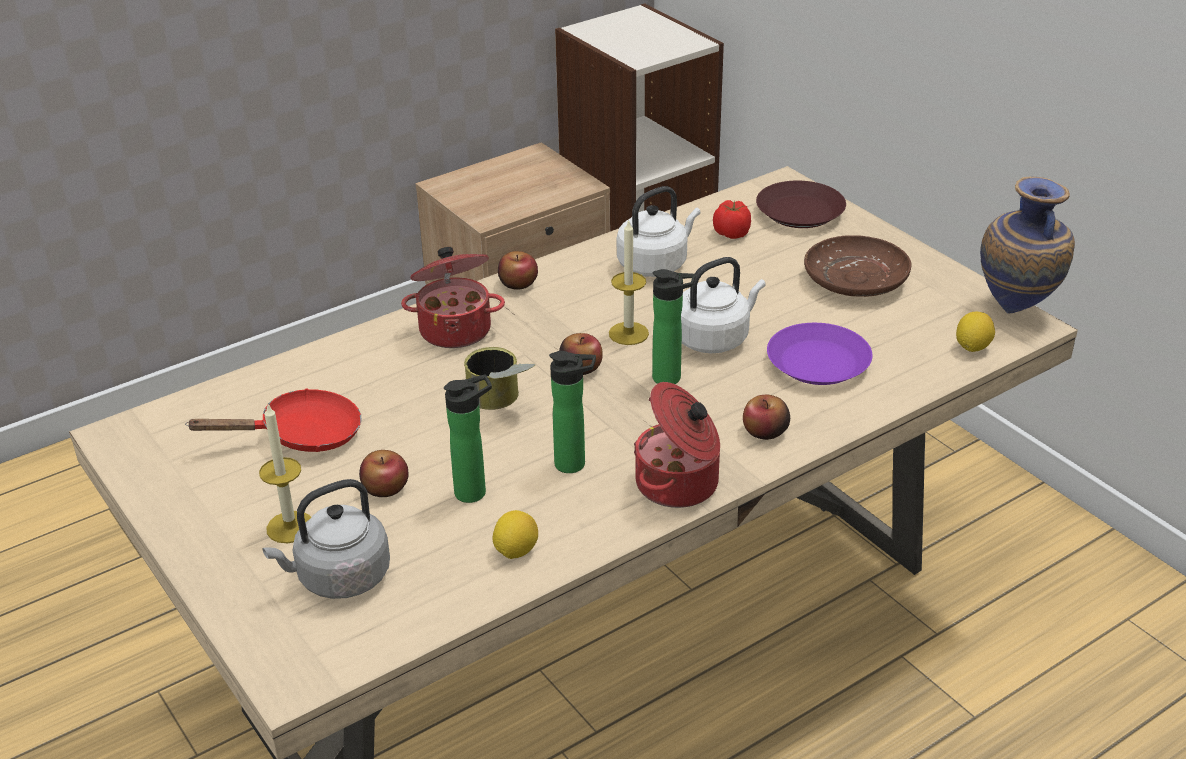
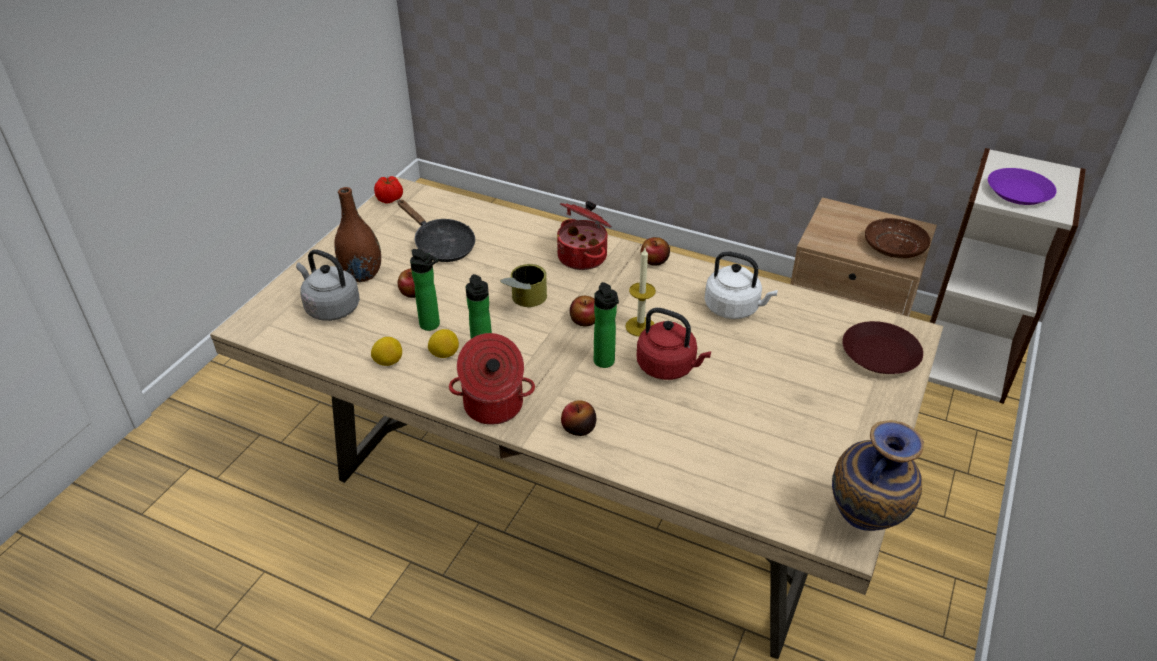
camera: 60 degrees right, 5 degrees up
(290, 527) = (362, 274): candle -> brown vase
(302, 435) = (441, 245): red frying pan -> black frying pan
(714, 338) = (669, 367): white kettle -> red kettle
(732, 233) = (812, 330): tomato -> tomato (390, 199)
(819, 363) = (683, 429): purple plate -> purple plate (1019, 192)
(856, 279) = (814, 415): brown plate -> brown plate (894, 246)
(972, 347) = (781, 511): lemon -> lemon (444, 354)

